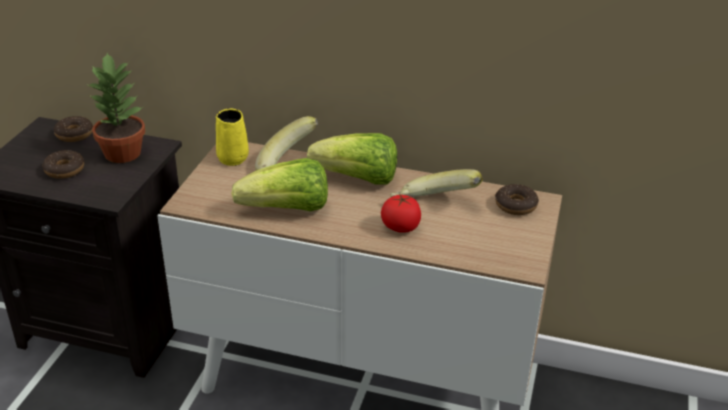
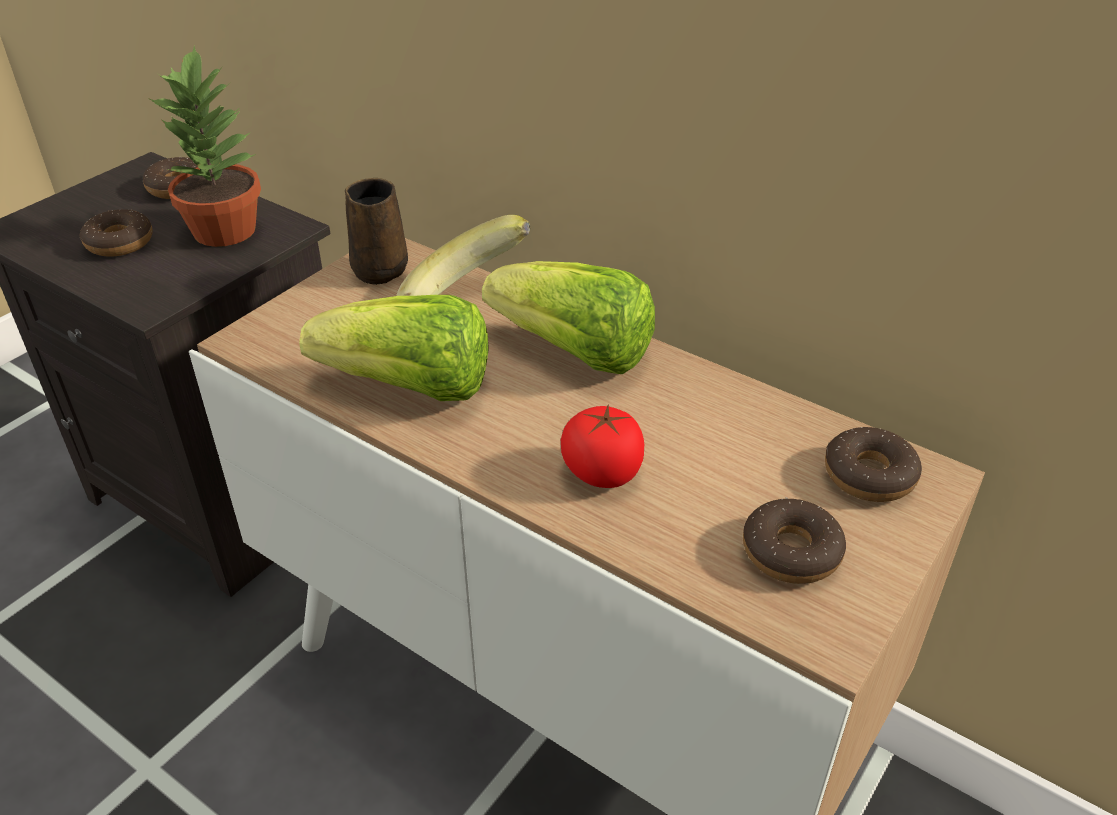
camera: 20 degrees right, 5 degrees up
(233, 157) = (382, 269): yellow mug -> brown mug
(434, 206) = (694, 439): banana -> none
(497, 241) = (791, 552): none -> donut

